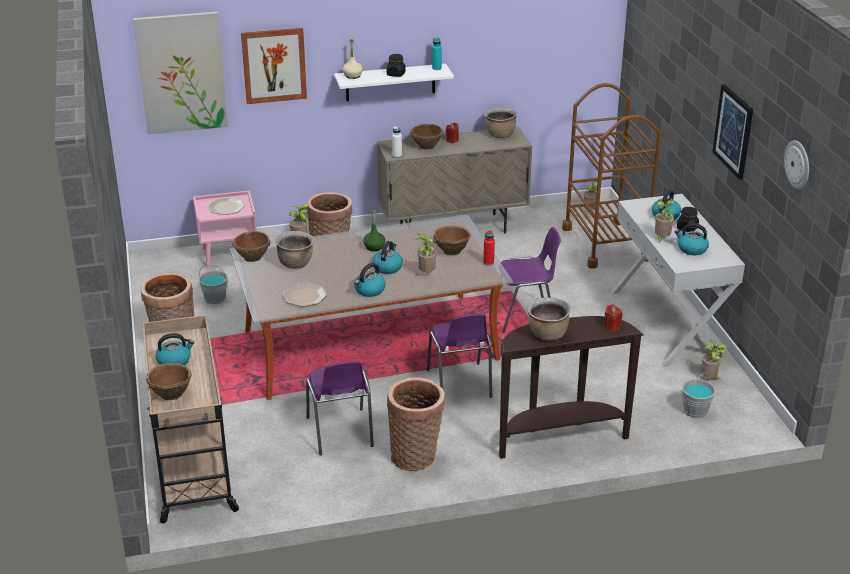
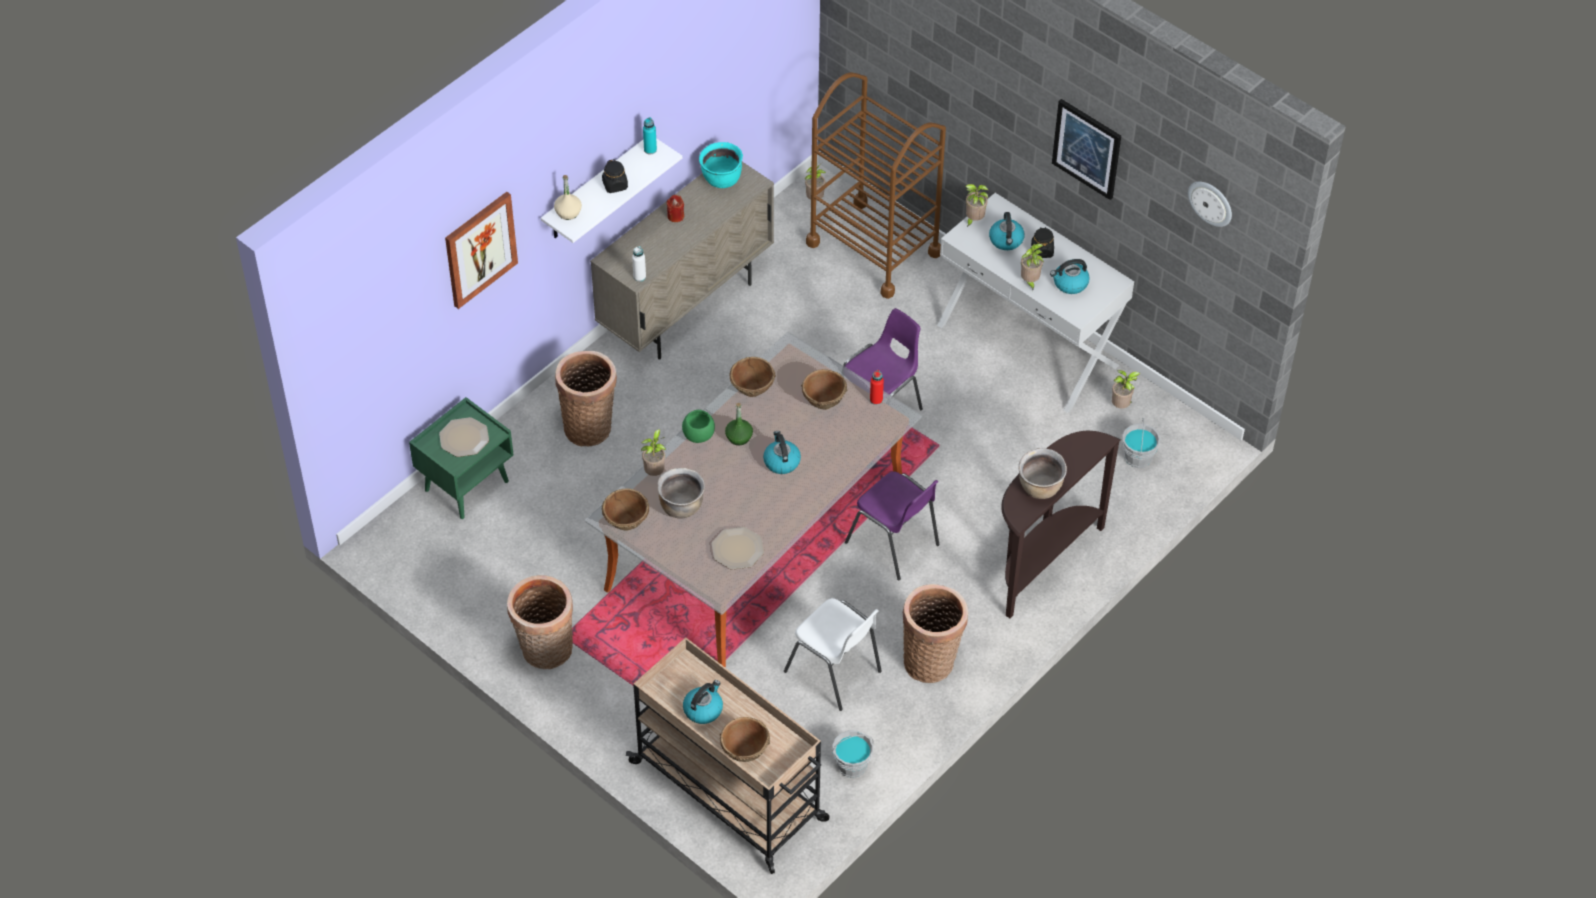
camera: 35 degrees left, 20 degrees up
(181, 73) = (387, 319): picture -> none
(215, 298) = (521, 561): grey bucket -> grey bucket (852, 766)
(229, 255) = (466, 485): pink nightstand -> green nightstand
(340, 433) = (834, 672): purple chair -> white chair
(349, 237) = (698, 436): none -> green bowl
(369, 290) = (795, 506): kettle -> none
(425, 274) = (829, 451): potted plant -> potted plant (973, 220)
(426, 146) = (657, 243): brown bowl -> brown bowl (752, 389)
(500, 135) = (721, 179): brown cooking pot -> turquoise cooking pot
(612, 326) = (1088, 445): red candle -> none

